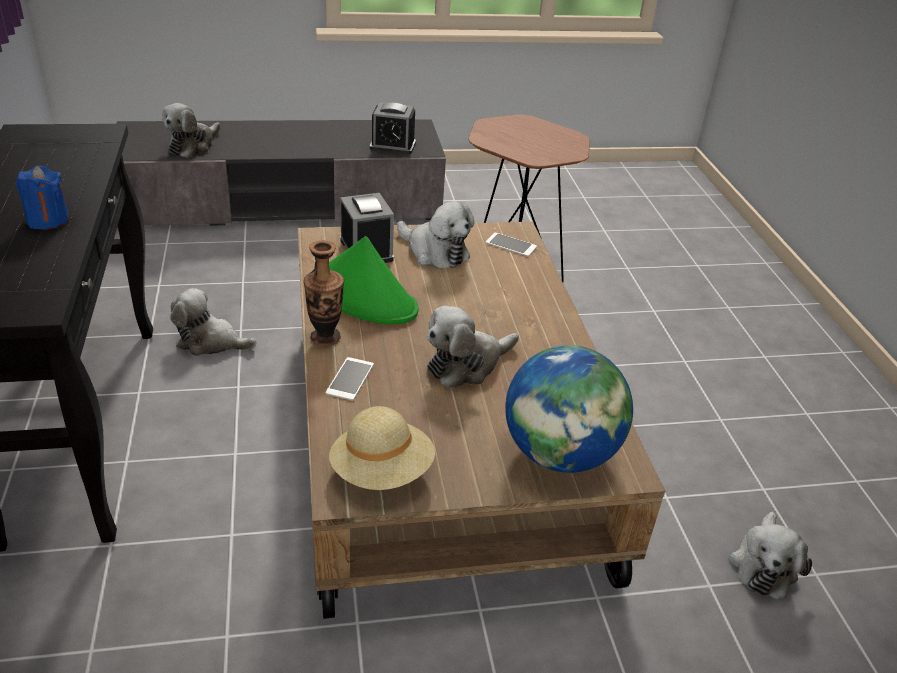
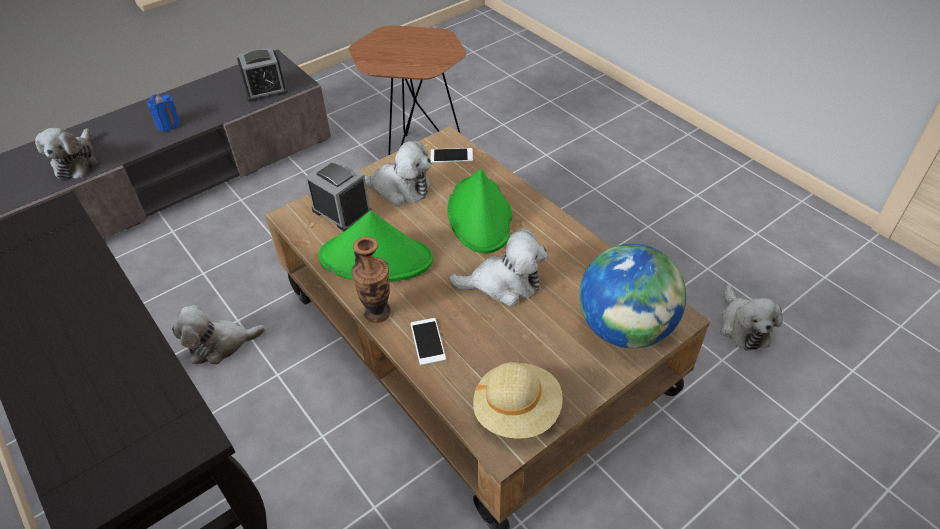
camera: 25 degrees left, 10 degrees up
(48, 220) = (105, 338): blue candle -> blue candle (168, 124)
(466, 364) = (503, 283): plush toy -> plush toy turned 120 degrees counterclockwise
(494, 302) = (480, 216): none -> green hat

